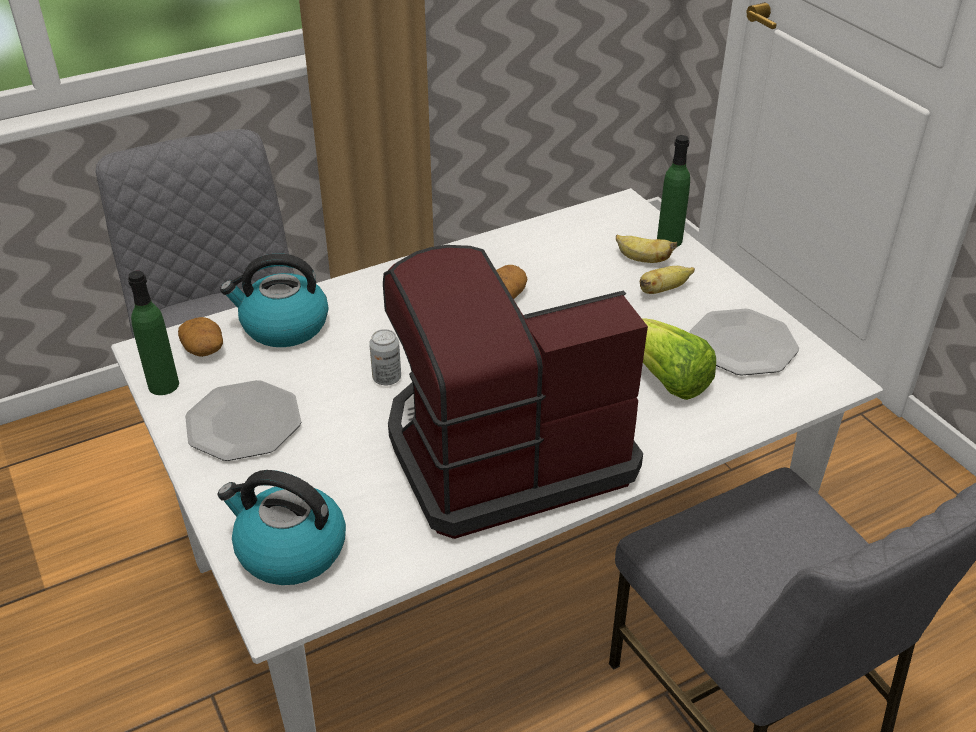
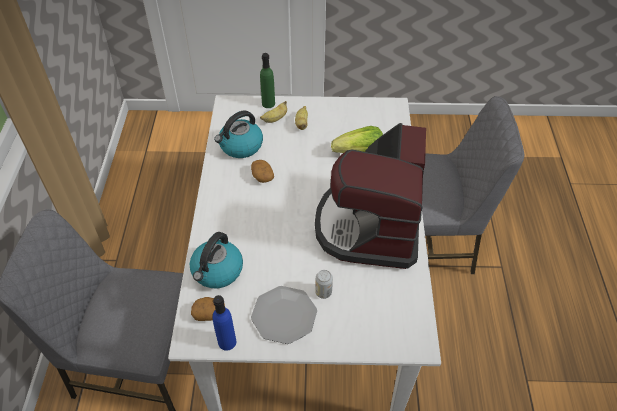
camera: 60 degrees left, 10 degrees up
(163, 385) = (227, 342): green bottle -> blue bottle
(289, 550) = (385, 327): kettle -> kettle (240, 146)
(387, 378) = (291, 245): can -> can (323, 292)
(742, 344) = (355, 119): plate -> none

